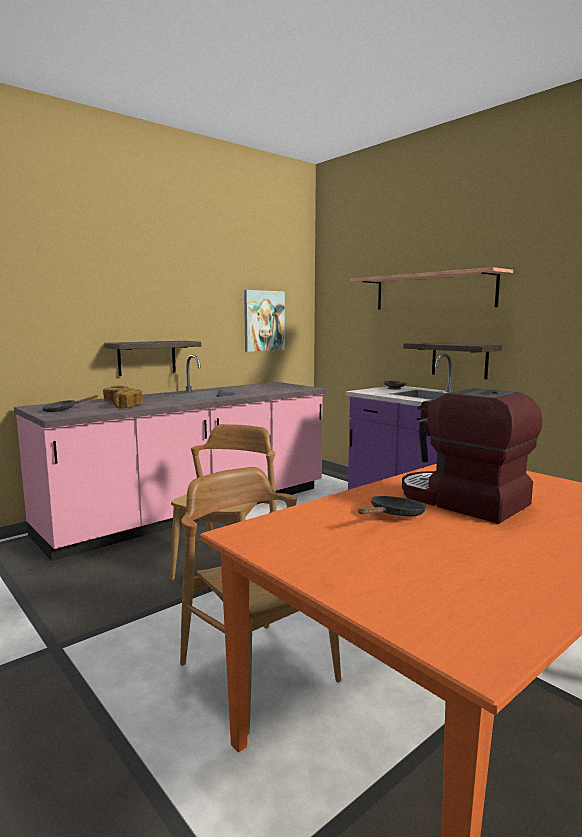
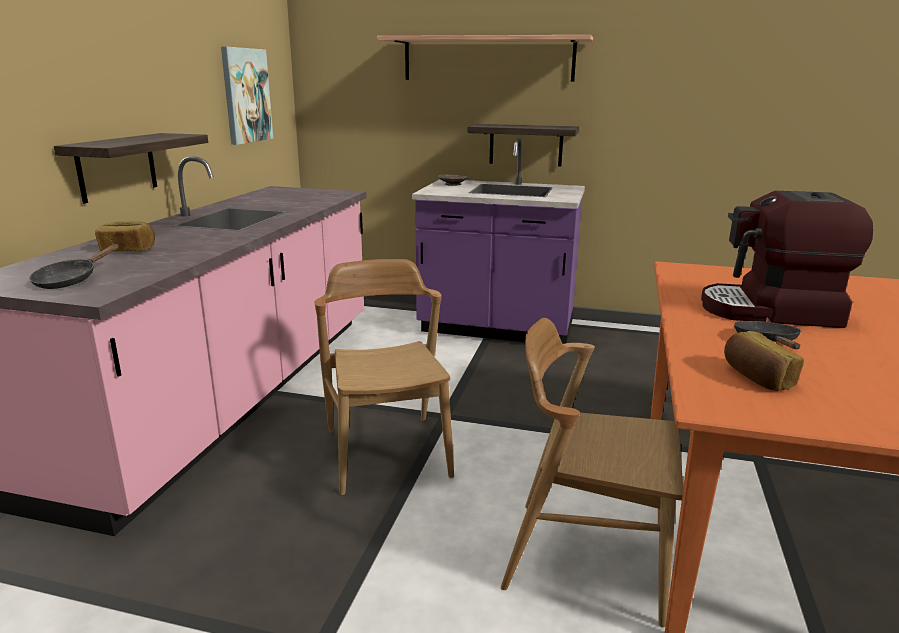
camera: 35 degrees left, 10 degrees up
(127, 406) = (170, 256): bread -> bread (757, 377)

